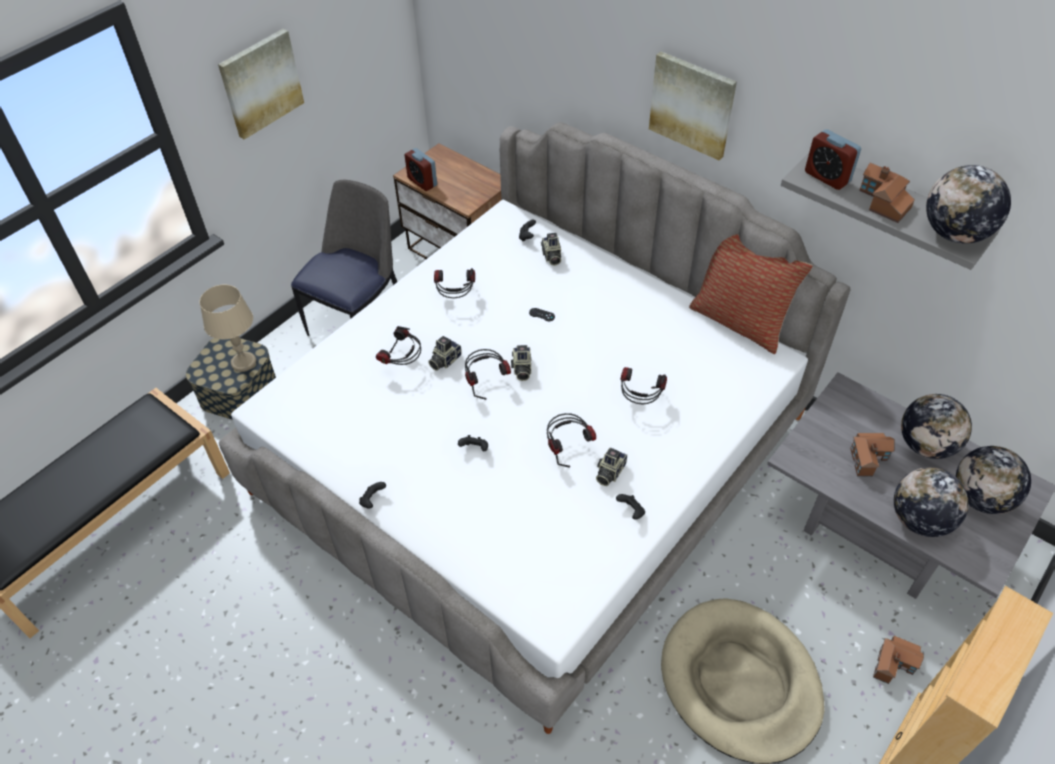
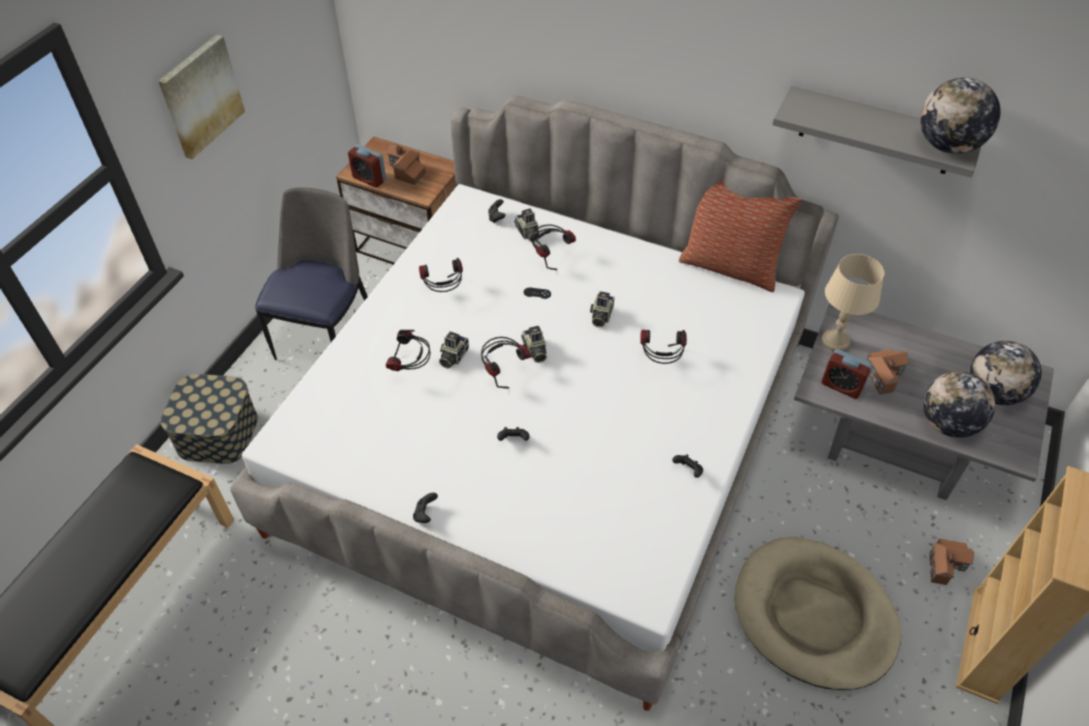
camera: 15 degrees left, 0 degrees up
(244, 362) = (222, 399): beige table lamp -> beige table lamp (835, 340)
(567, 448) = (606, 421): headphones -> headphones (550, 256)
(609, 472) = (654, 436): camera -> camera (600, 316)
(692, 104) = (660, 58): picture -> none
(827, 177) = (814, 110): alarm clock -> alarm clock (841, 386)
(882, 202) = (873, 126): toy house -> toy house (405, 171)
(925, 445) = (930, 353): globe -> none

